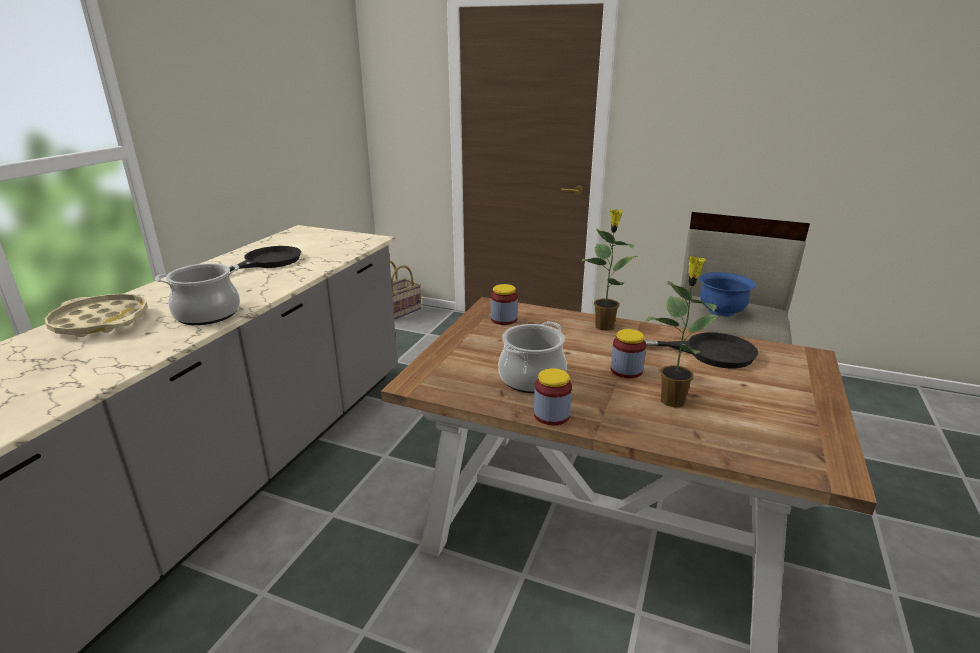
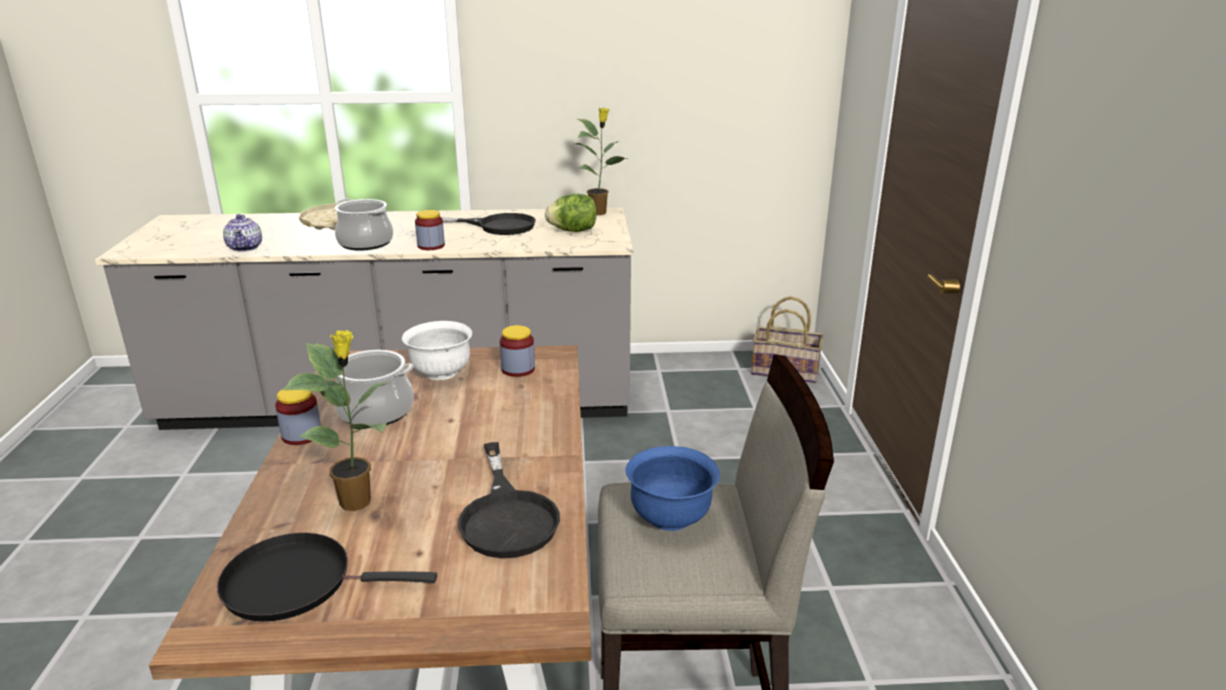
camera: 65 degrees right, 0 degrees up
(88, 378) = (245, 248): none -> teapot
(325, 244) = (573, 231): none -> lettuce
(482, 346) = (441, 372): none -> white bowl
(604, 326) = (545, 431): potted plant -> potted plant (599, 212)
(626, 370) = (421, 463): jar -> jar (431, 246)
(775, 432) = (296, 583): none -> black frying pan

